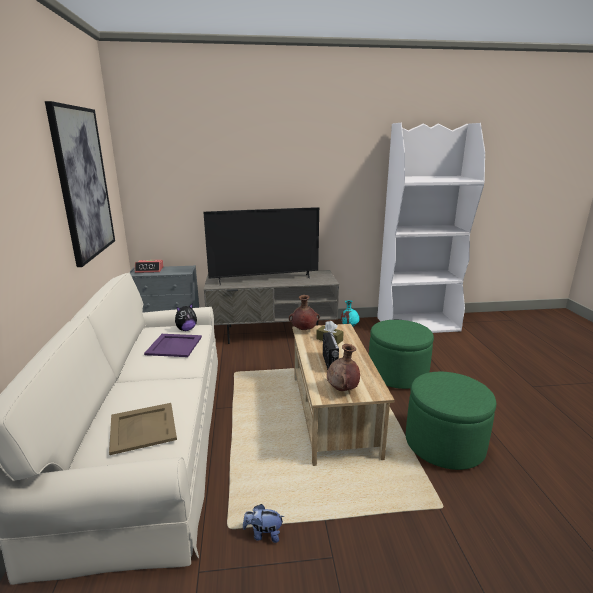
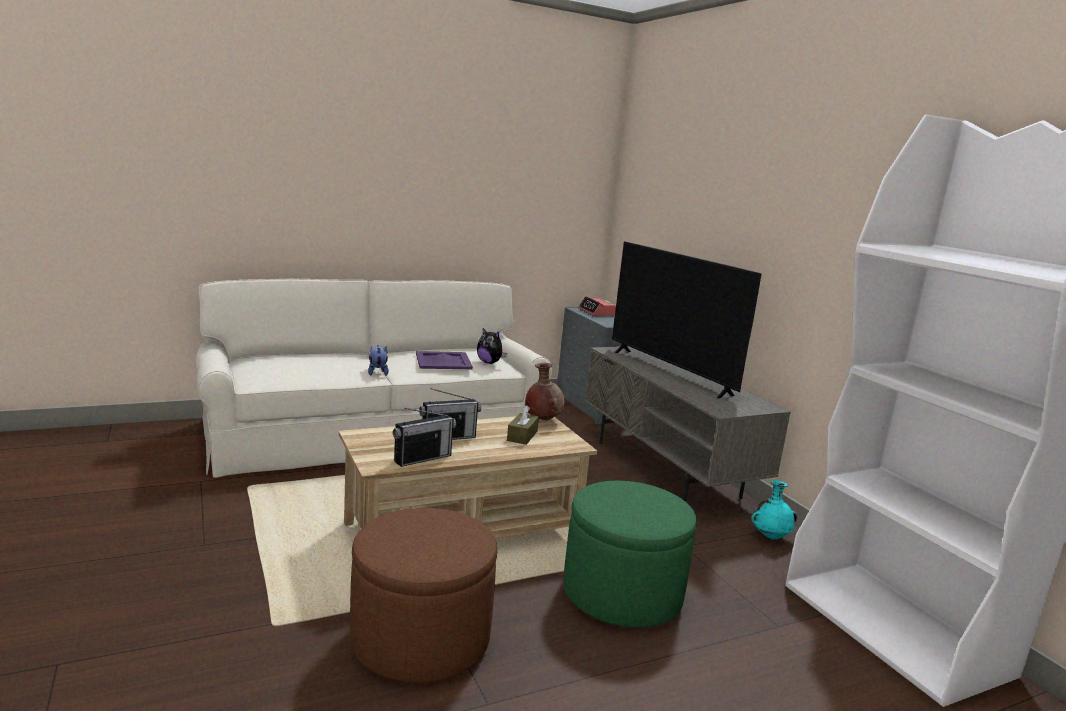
camera: 70 degrees right, 5 degrees down
(83, 183) = (501, 176): picture -> none
(143, 427) = (284, 367): beige tray -> none
(264, 534) = (239, 505): plush toy -> plush toy (377, 372)
(343, 389) = (378, 445): brown vase -> none
(365, 375) = (422, 458): none -> radio
(444, 444) = (420, 638): green ottoman -> brown ottoman

